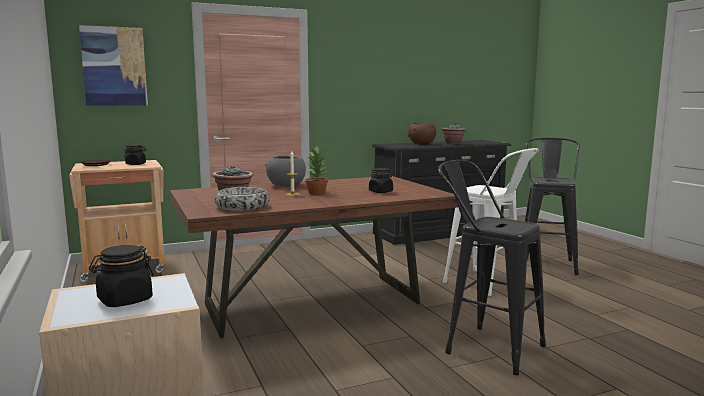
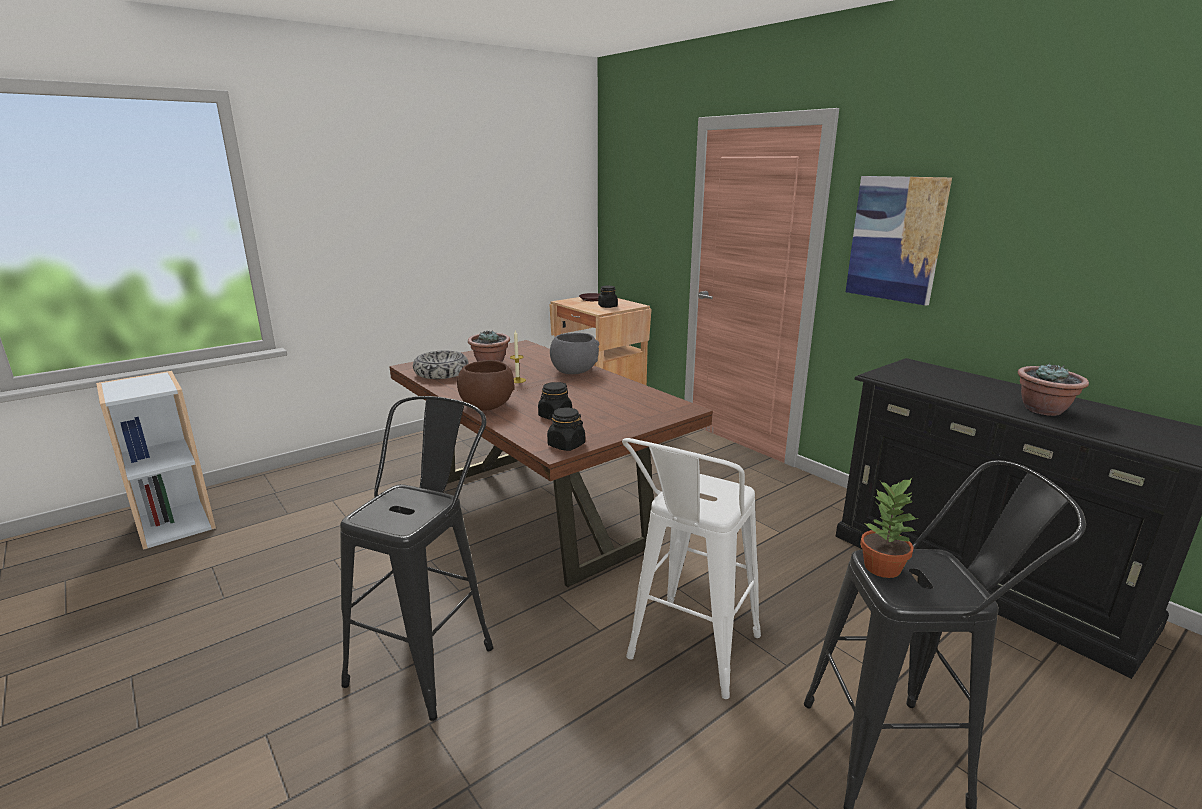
camera: 75 degrees right, 10 degrees up
(114, 66) = (633, 199): picture -> picture (895, 239)
(124, 300) = (132, 387): black jar -> black jar (566, 445)
(317, 193) = (532, 388): potted plant -> potted plant (883, 568)
(421, 143) = (981, 386): brown bowl -> brown bowl (486, 405)

